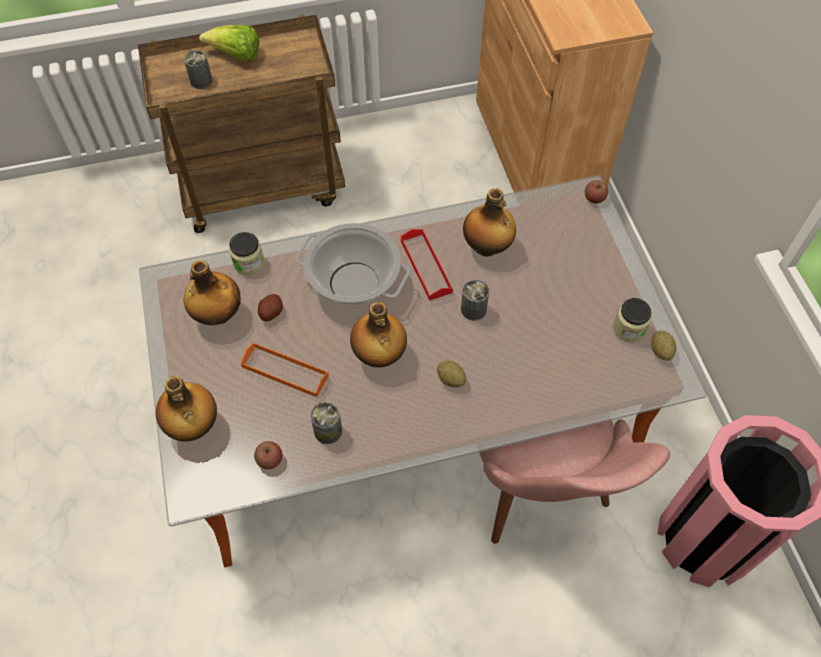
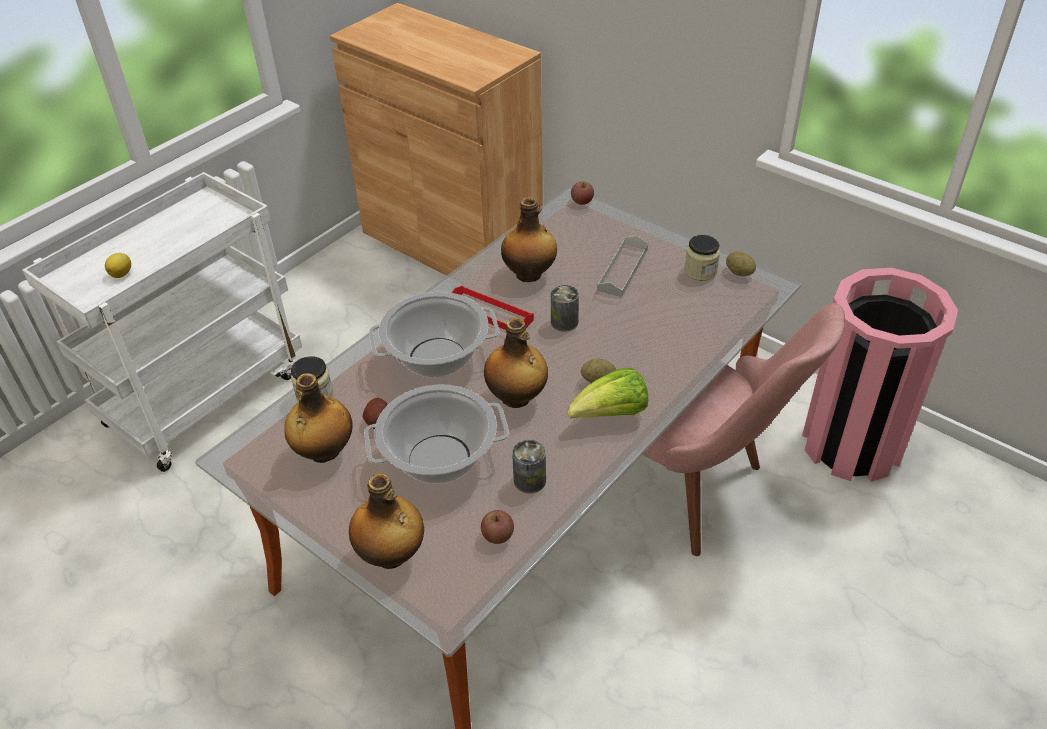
camera: 35 degrees left, 15 degrees down
(201, 81) = (122, 274): can -> lemon
(236, 56) = (142, 239): lettuce -> lettuce (611, 415)
(264, 186) = (206, 396): brown cart -> white cart
(285, 371) = (440, 458): orange tray -> cooking pot
(565, 287) = (622, 270): none -> grey tray

